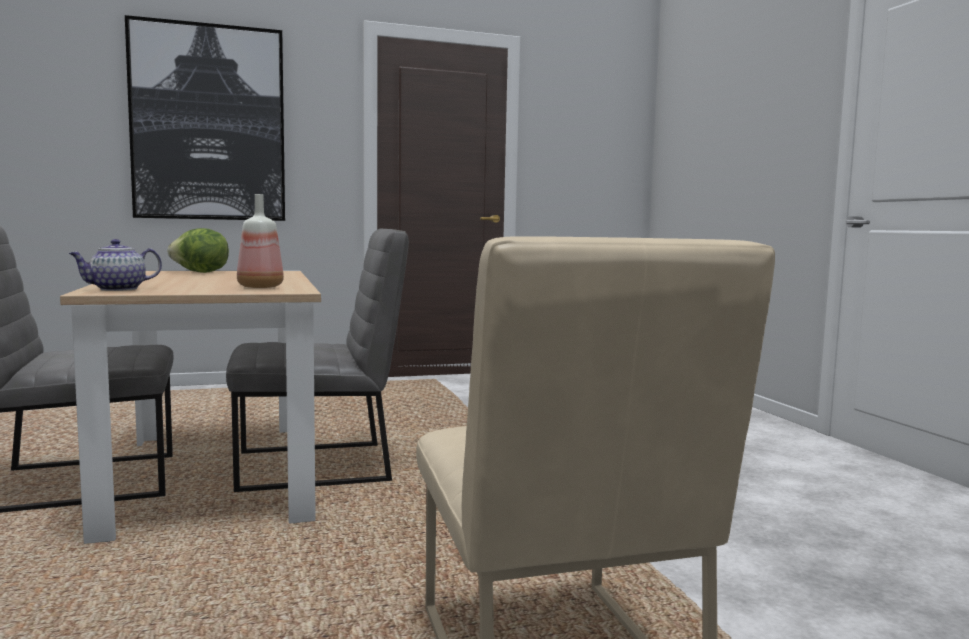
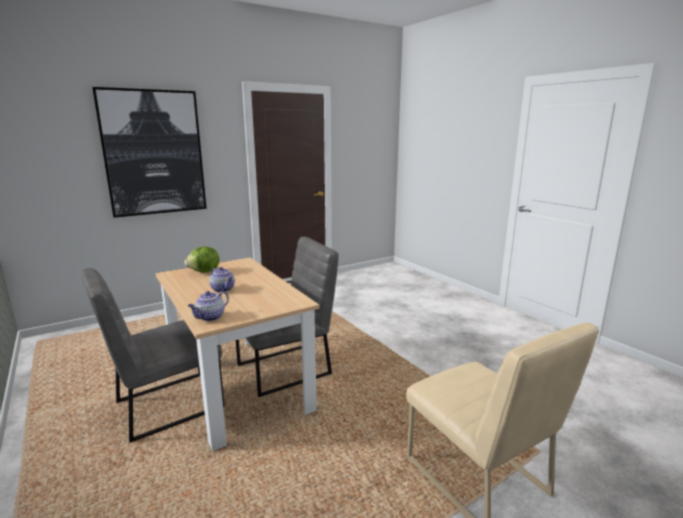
camera: 15 degrees left, 10 degrees up
(194, 280) = (223, 289): none -> teapot
(259, 287) = (275, 298): bottle -> none

